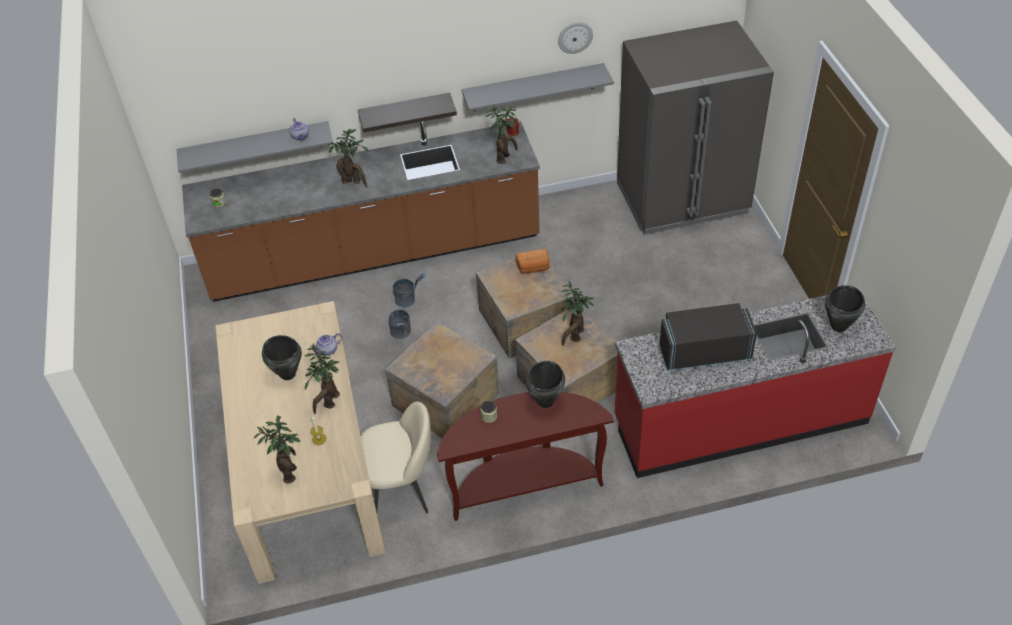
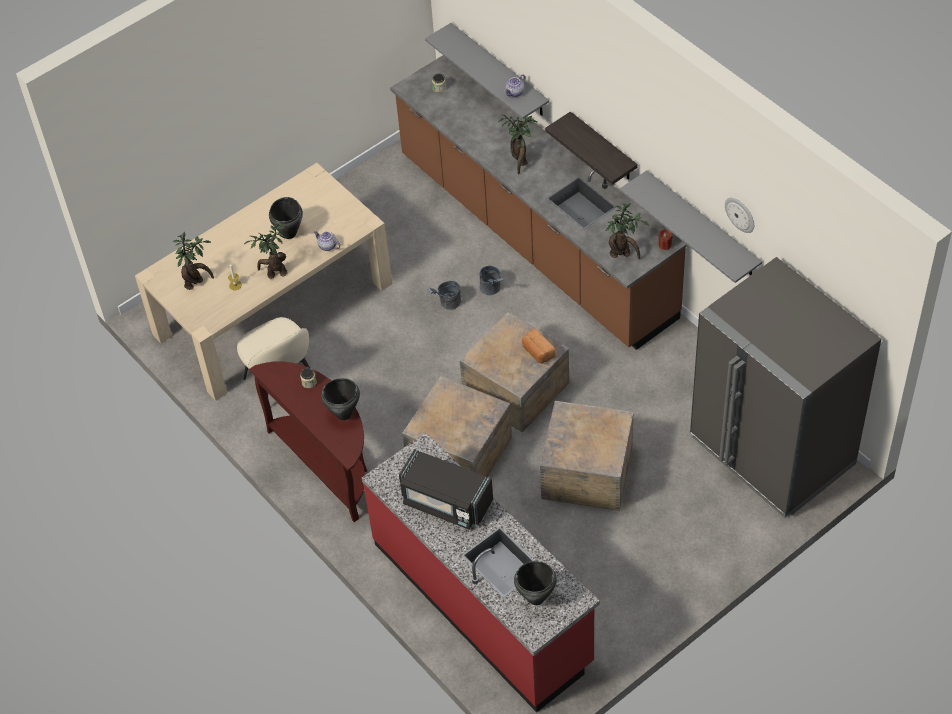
camera: 65 degrees right, 5 degrees up
(447, 399) = (391, 371): crate -> crate (588, 473)
(574, 336) = (467, 417): potted plant -> none
(704, 352) = (446, 502): black microwave -> black microwave turned 150 degrees clockwise

